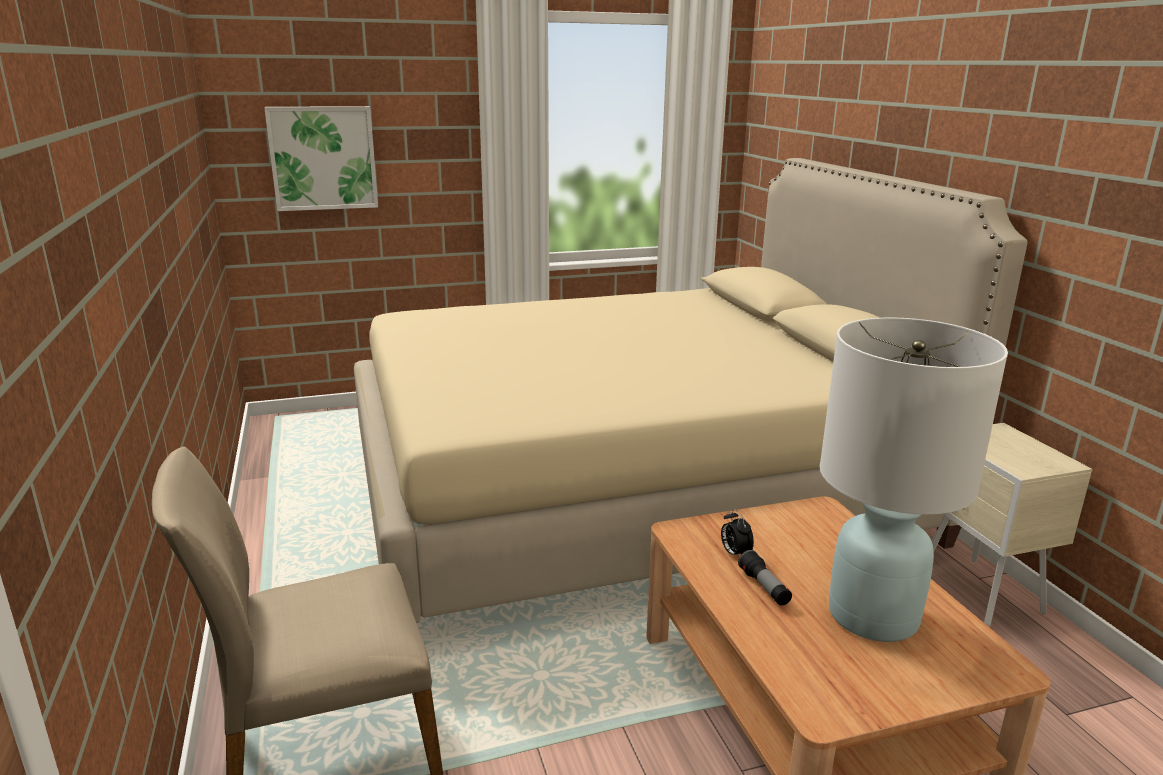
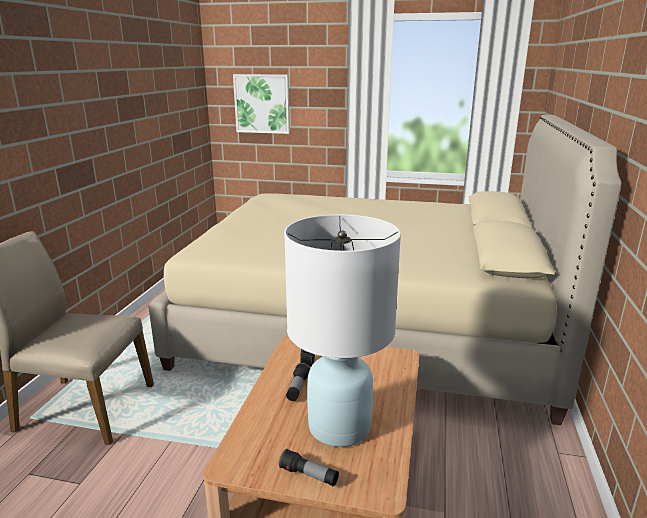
camera: 30 degrees right, 0 degrees up
(920, 685) = (309, 475): none -> flashlight
(980, 593) = (545, 462): beige nightstand -> none

